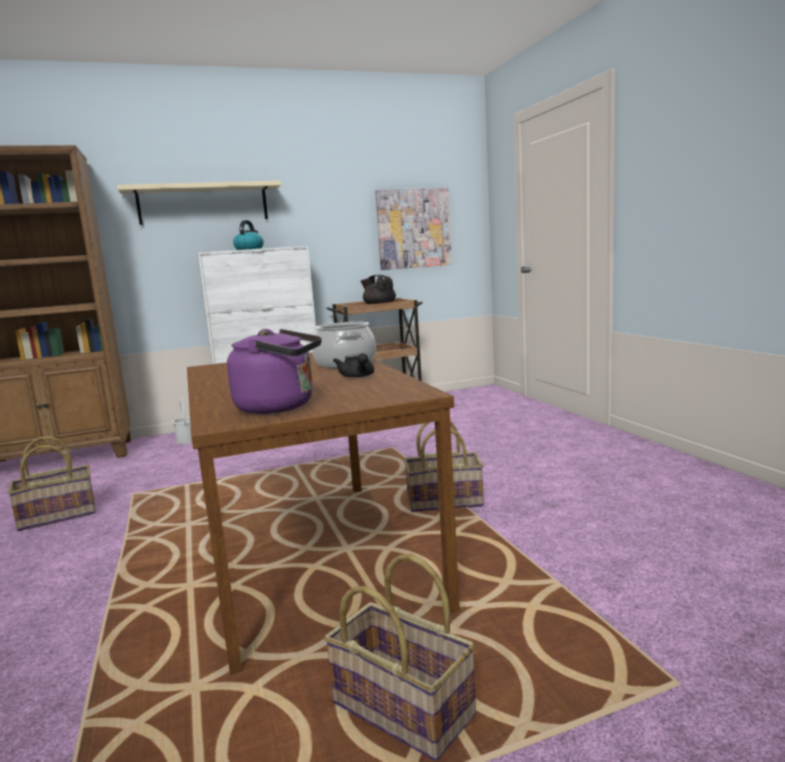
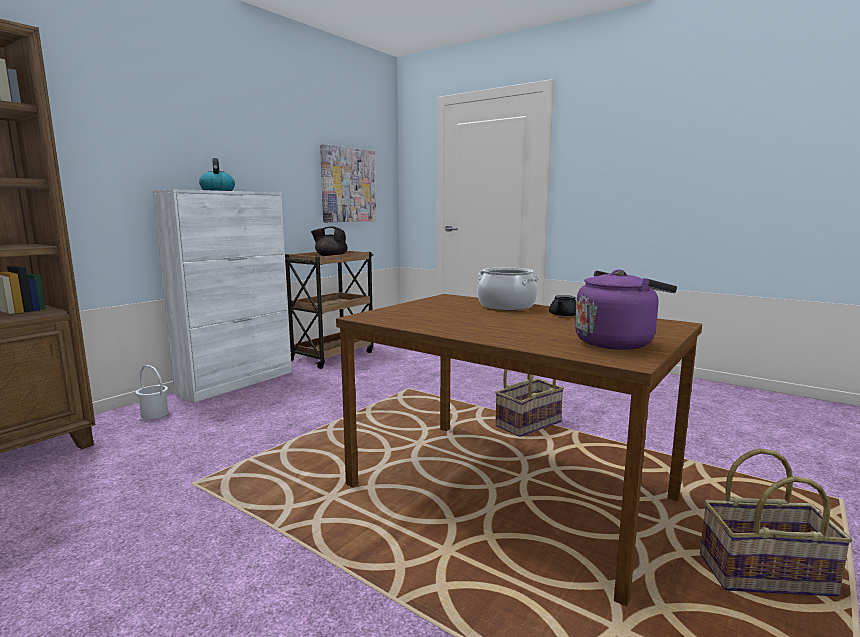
camera: 35 degrees left, 0 degrees up
(58, 515) = (120, 532): basket -> none
(203, 204) = (157, 133): beige shelf -> none

